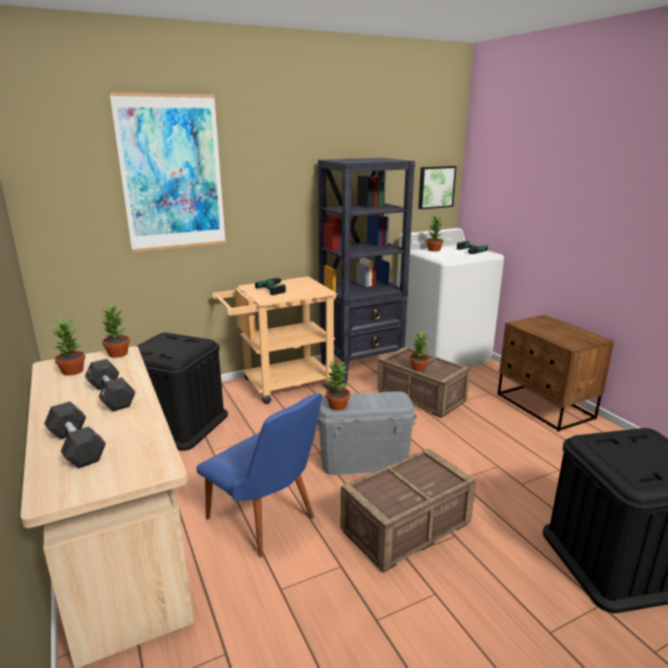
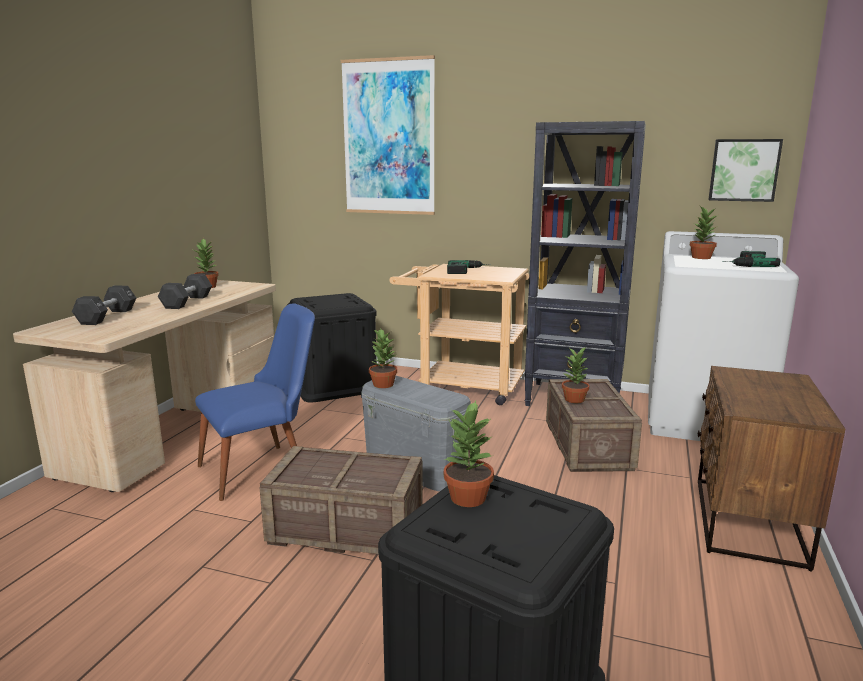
camera: 45 degrees right, 5 degrees down
(117, 354) = (252, 285): potted plant -> potted plant (467, 498)
(267, 523) = (263, 468): blue chair -> blue chair turned 120 degrees counterclockwise

